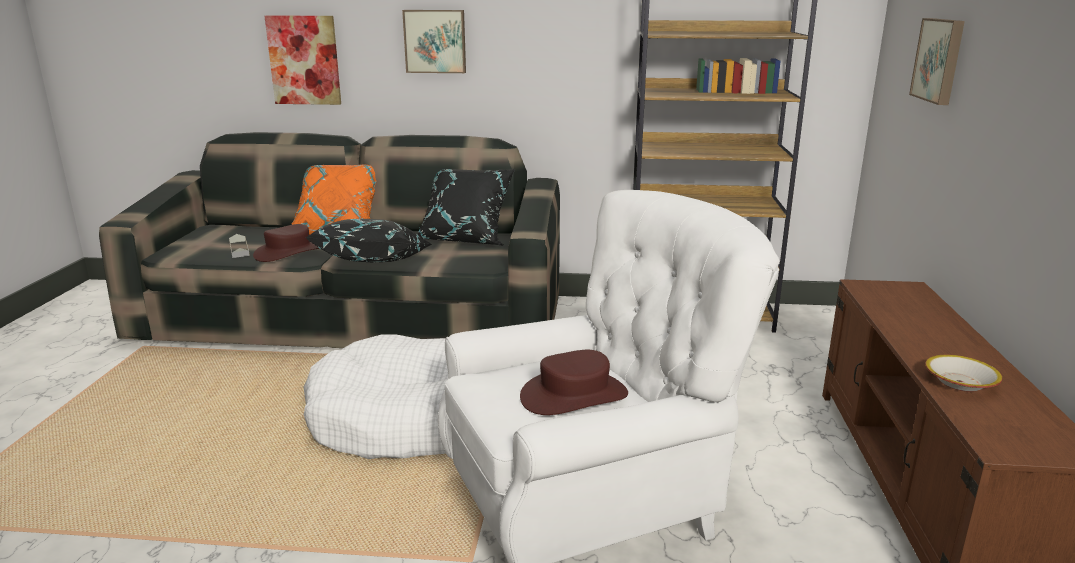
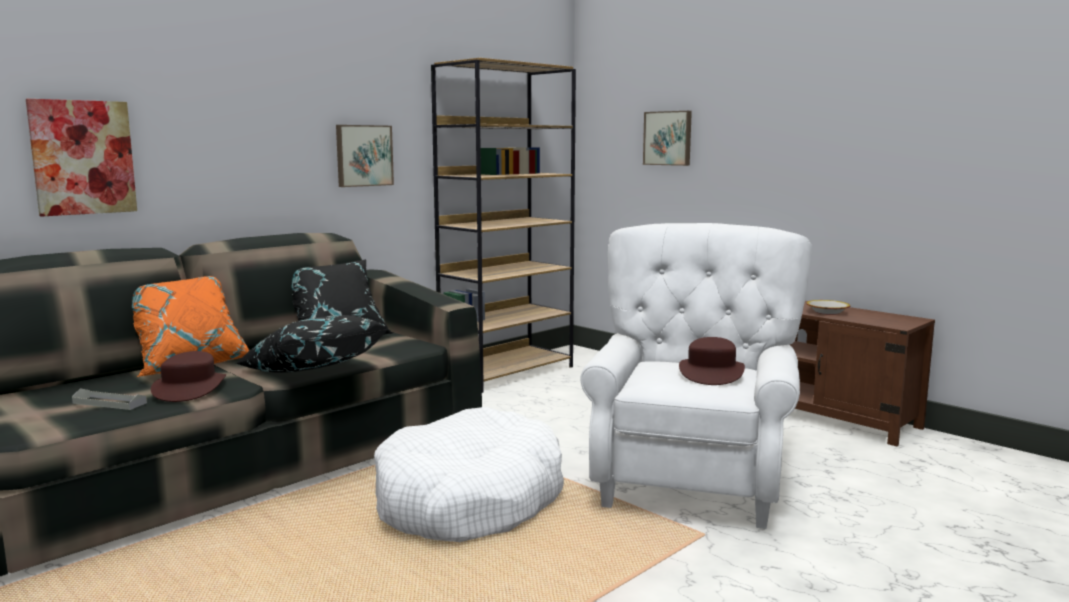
camera: 50 degrees left, 10 degrees down
(435, 41) = (249, 133): picture -> picture (363, 155)

